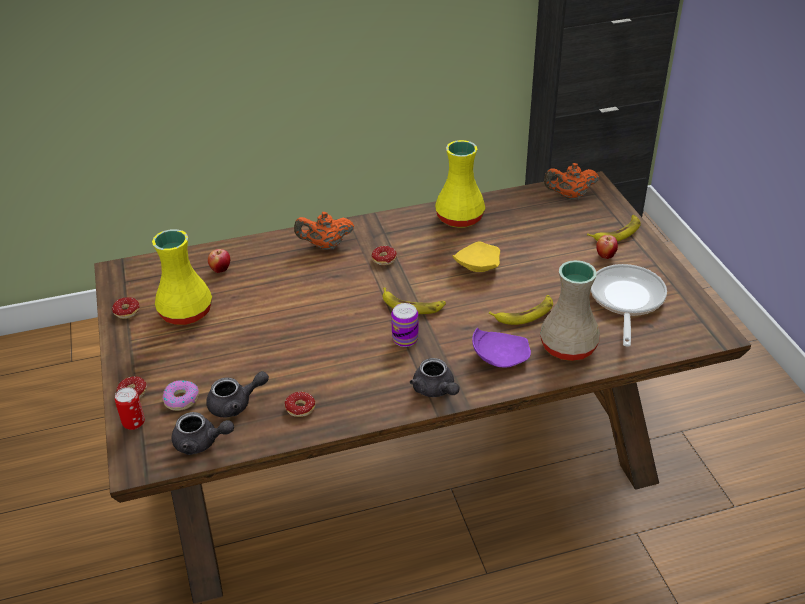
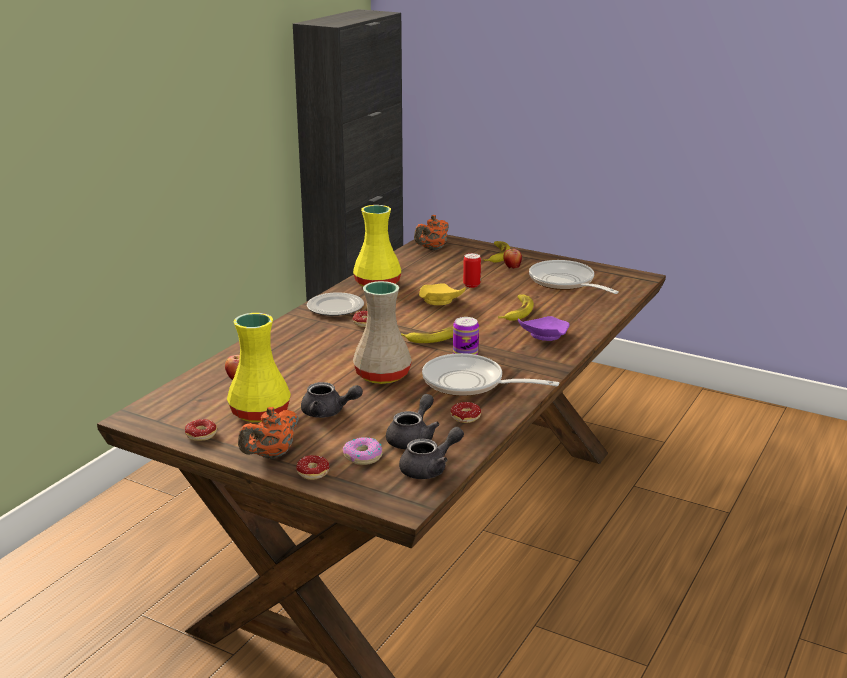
camera: 45 degrees left, 15 degrees down
(134, 423) = (351, 487): can -> can (471, 285)
(325, 246) = (302, 333): orange teapot -> orange teapot (271, 455)
(359, 374) = (469, 383): none -> frying pan
(389, 229) = (335, 307): none -> plate
(435, 390) = (536, 368): grey teapot -> grey teapot (328, 412)
(568, 346) = (573, 315): beige vase -> beige vase (382, 375)

